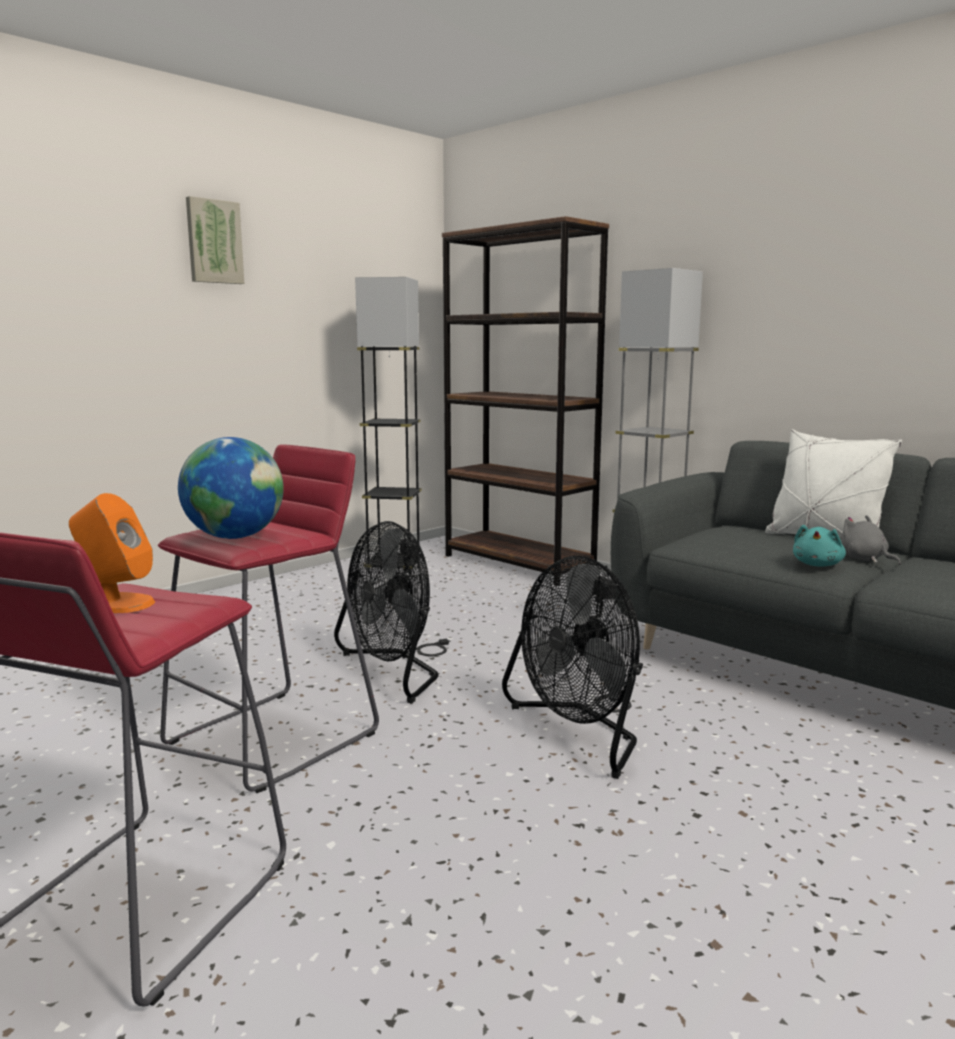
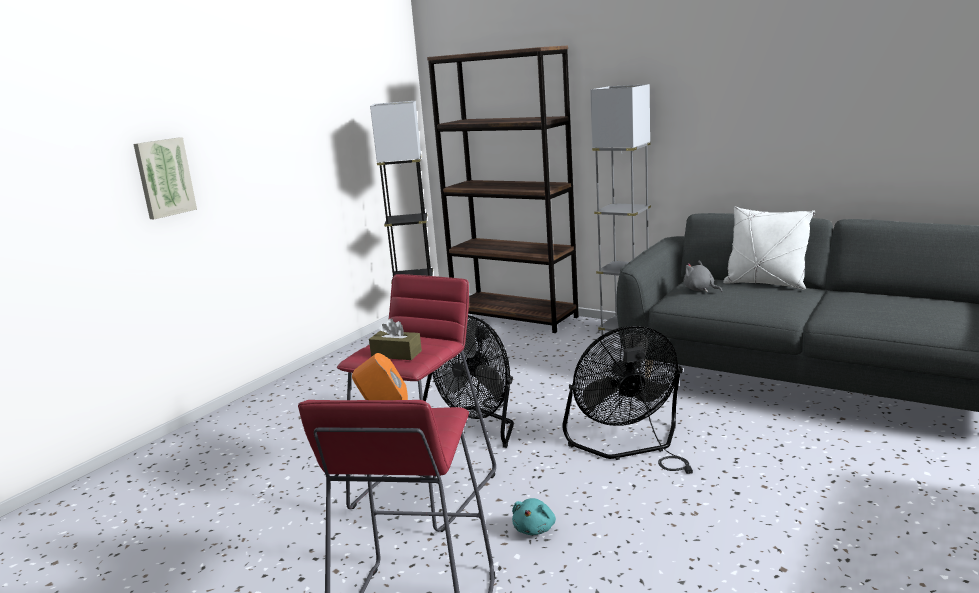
camera: 10 degrees left, 5 degrees up
(214, 242) = (253, 90): picture -> picture (164, 177)
(235, 537) = (396, 354): globe -> brown tissue box
(583, 728) = (636, 446): black fan -> black fan turned 120 degrees clockwise
(817, 565) = (773, 308): turquoise plush toy -> turquoise plush toy (535, 528)
(864, 559) = (800, 298): grey plush toy -> grey plush toy (700, 290)

